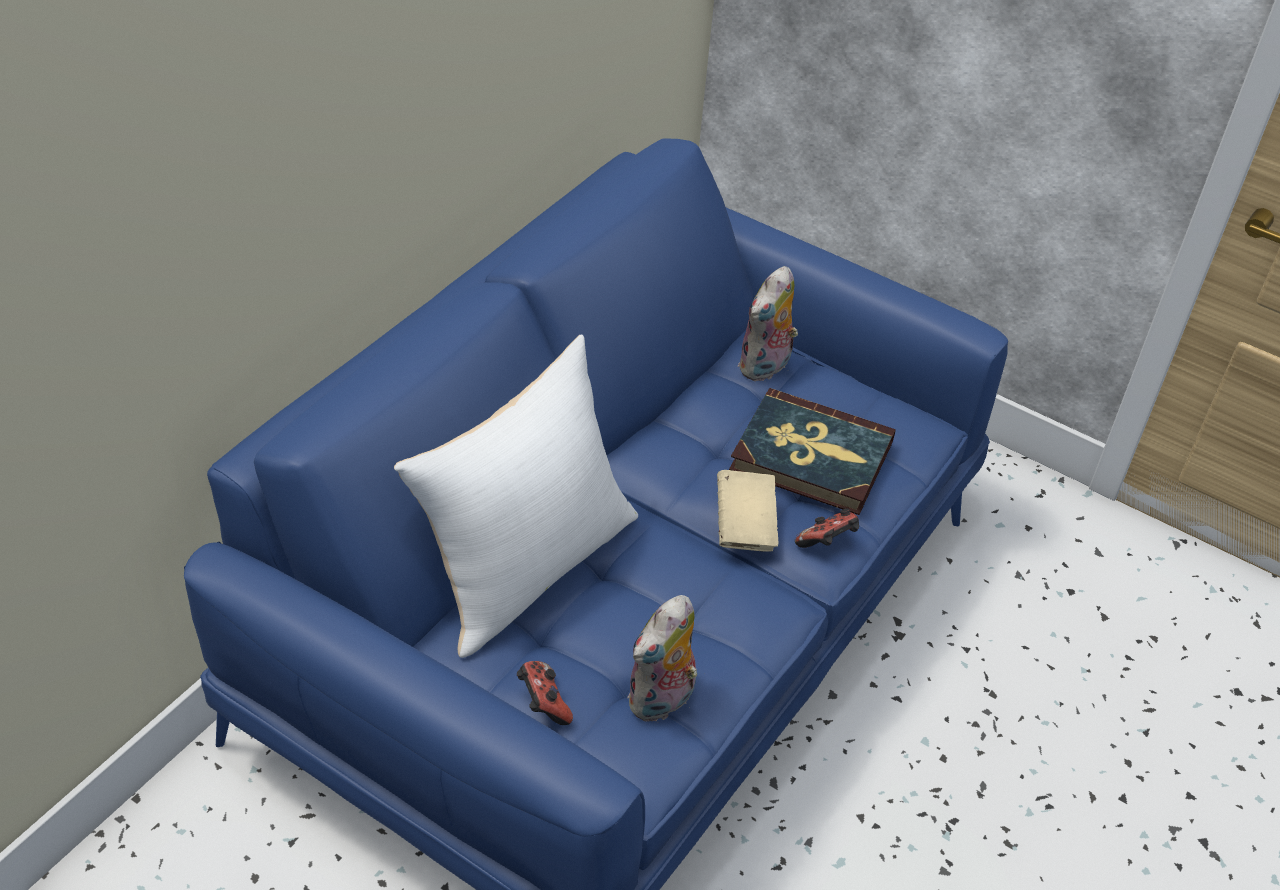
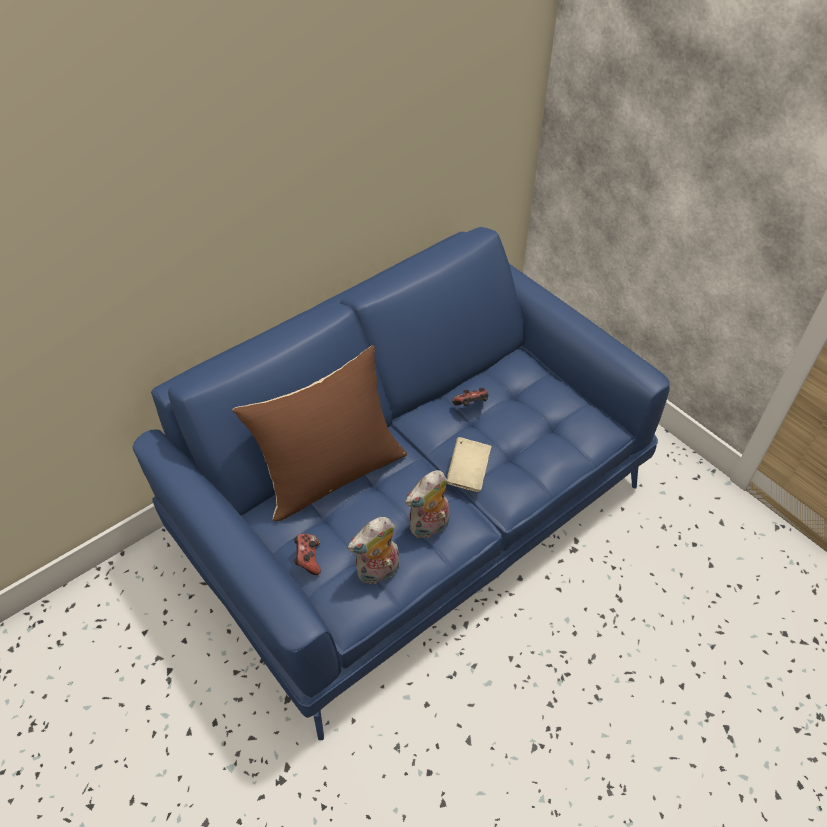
camera: 20 degrees right, 5 degrees up
(527, 567) = (332, 473): white pillow -> brown pillow
(765, 367) = (519, 375): plush toy -> plush toy (429, 527)
(811, 456) = (525, 436): book -> none
(827, 543) = (514, 493): game controller -> game controller (471, 405)

